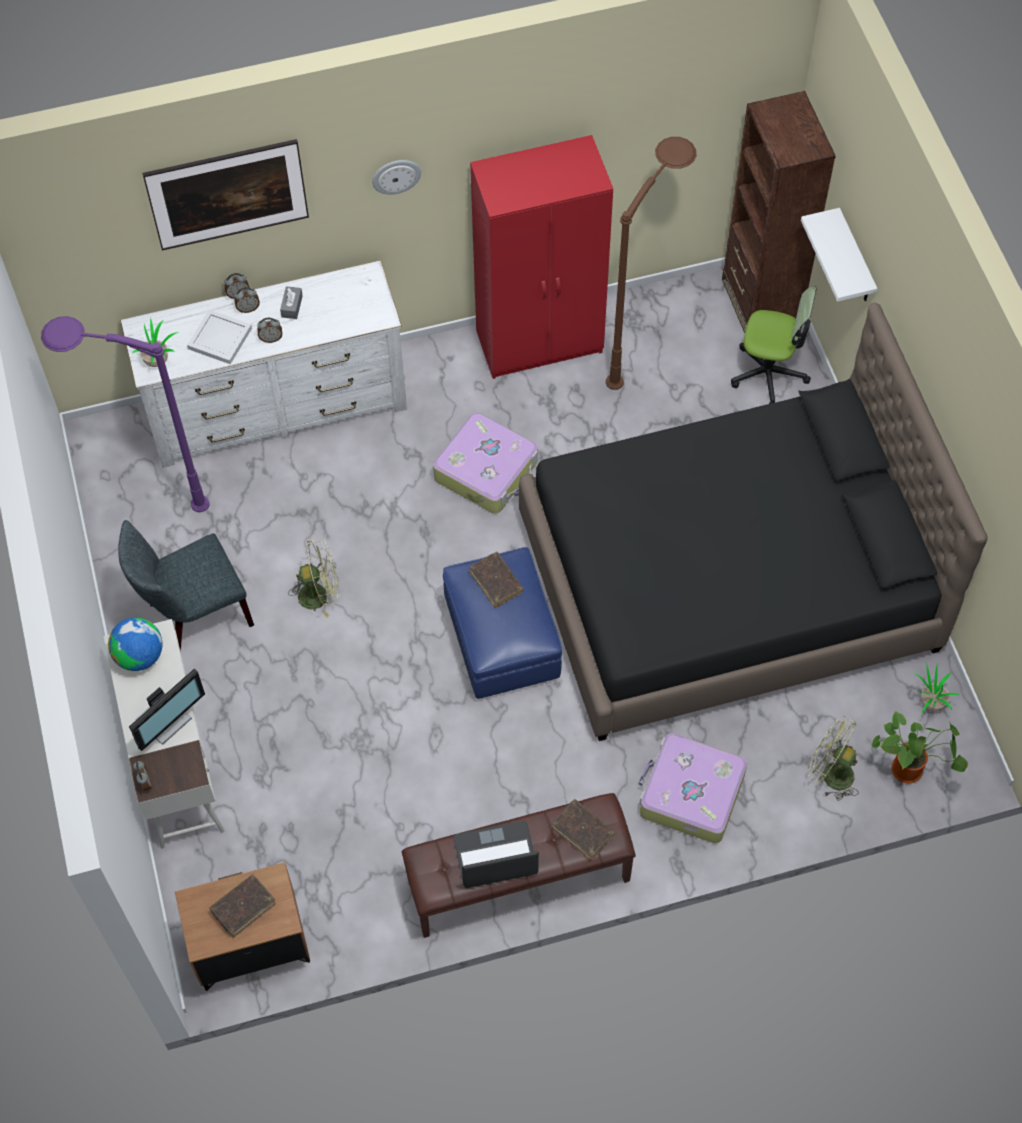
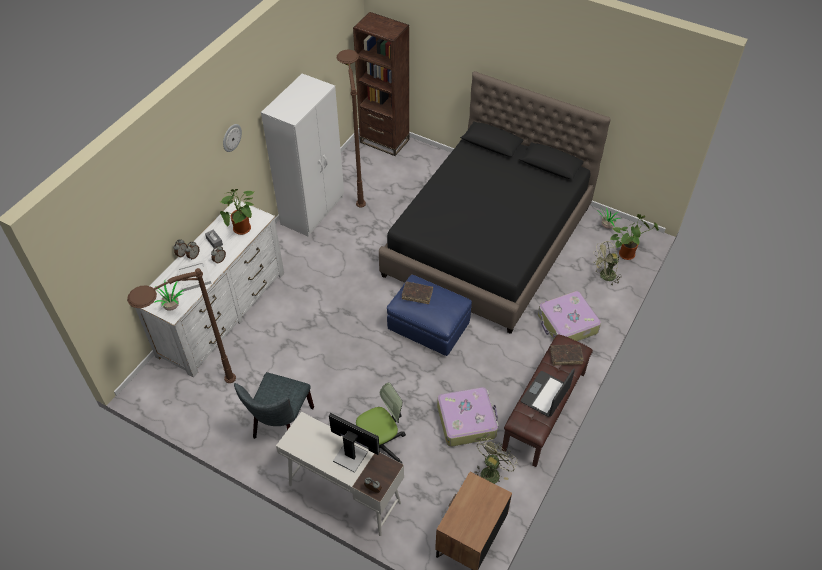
camera: 45 degrees left, 10 degrees down
(140, 656) = (304, 439): globe -> none
(142, 499) = (198, 397): purple floor lamp -> brown floor lamp
(166, 720) = (350, 455): monitor -> monitor turned 60 degrees counterclockwise
(231, 212) = (167, 198): picture -> none
(243, 907) = (475, 506): brown book -> none
(320, 594) = (329, 371): green fan -> green fan (491, 471)
(341, 316) = (243, 230): none -> potted plant
(487, 470) = (347, 271): suitcase -> suitcase (467, 420)
(541, 343) = (313, 210): red wardrobe -> white wardrobe
(768, 373) = (416, 161): office chair -> office chair (380, 446)
(855, 259) = (441, 69): white shelf -> none

